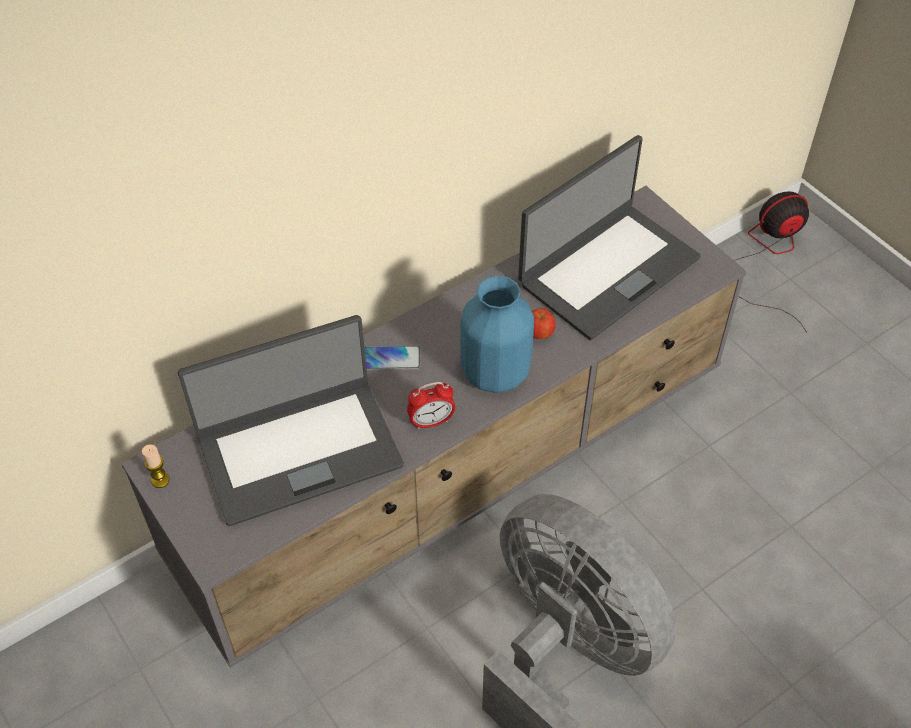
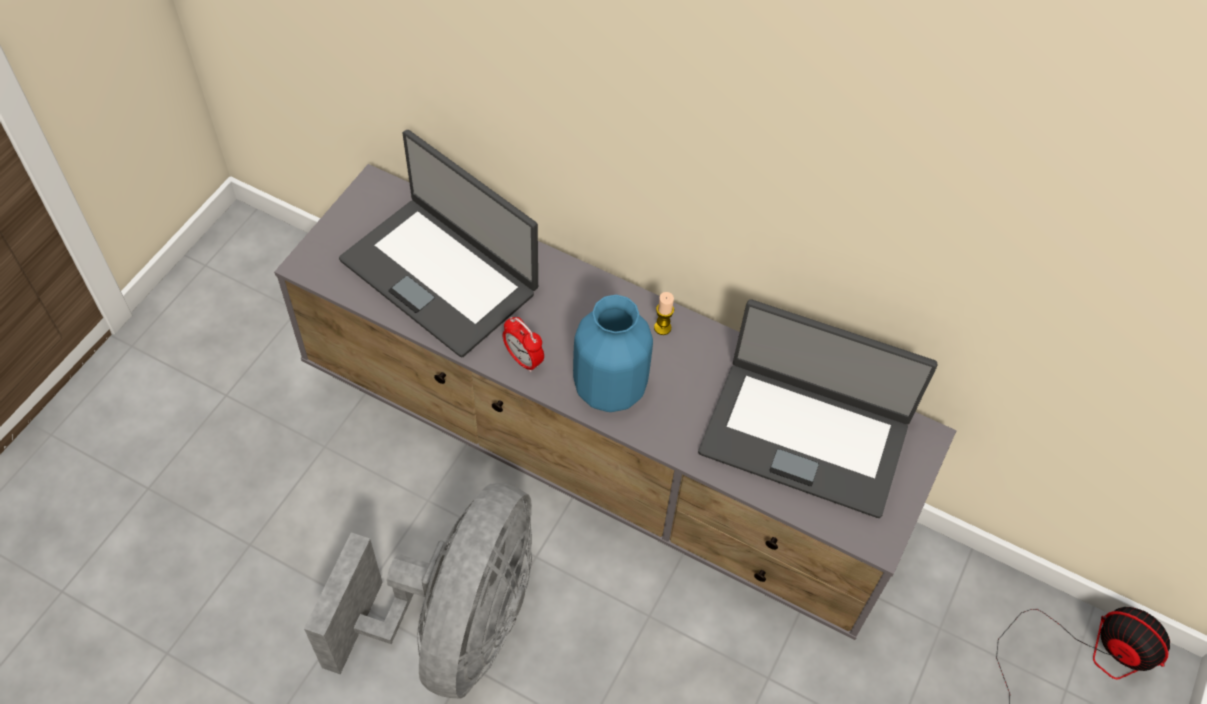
camera: 60 degrees right, 5 degrees up
(160, 480) = (363, 196): candle -> candle (662, 327)
(390, 359) = (577, 298): phone -> none
(539, 334) = (680, 406): apple -> none

